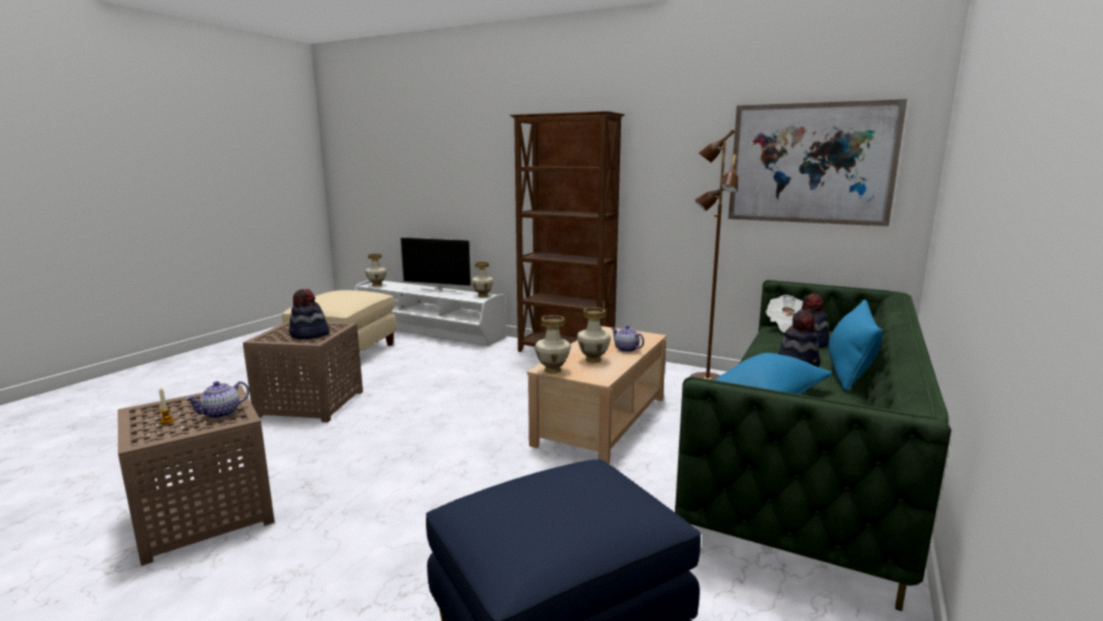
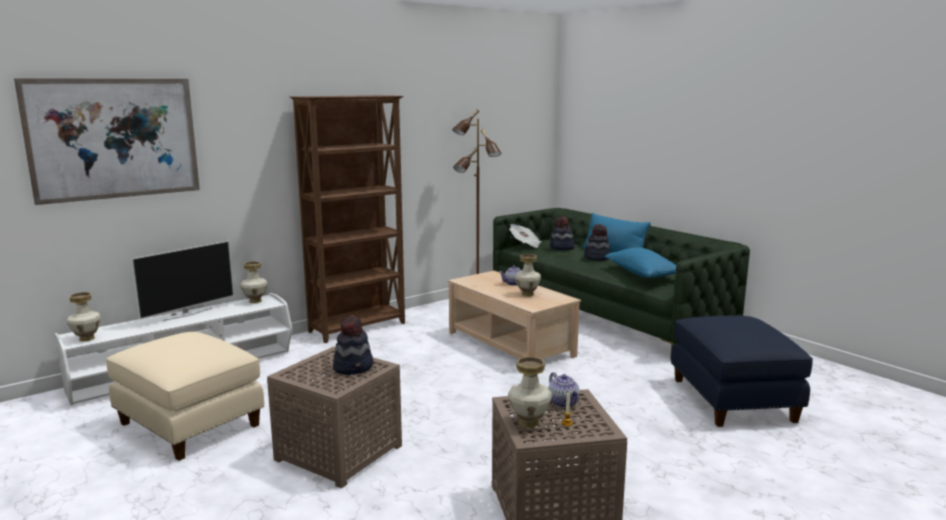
camera: 65 degrees left, 0 degrees up
(553, 371) = (539, 306): vase -> vase (529, 422)
(810, 163) = (502, 131): picture -> picture (114, 138)

